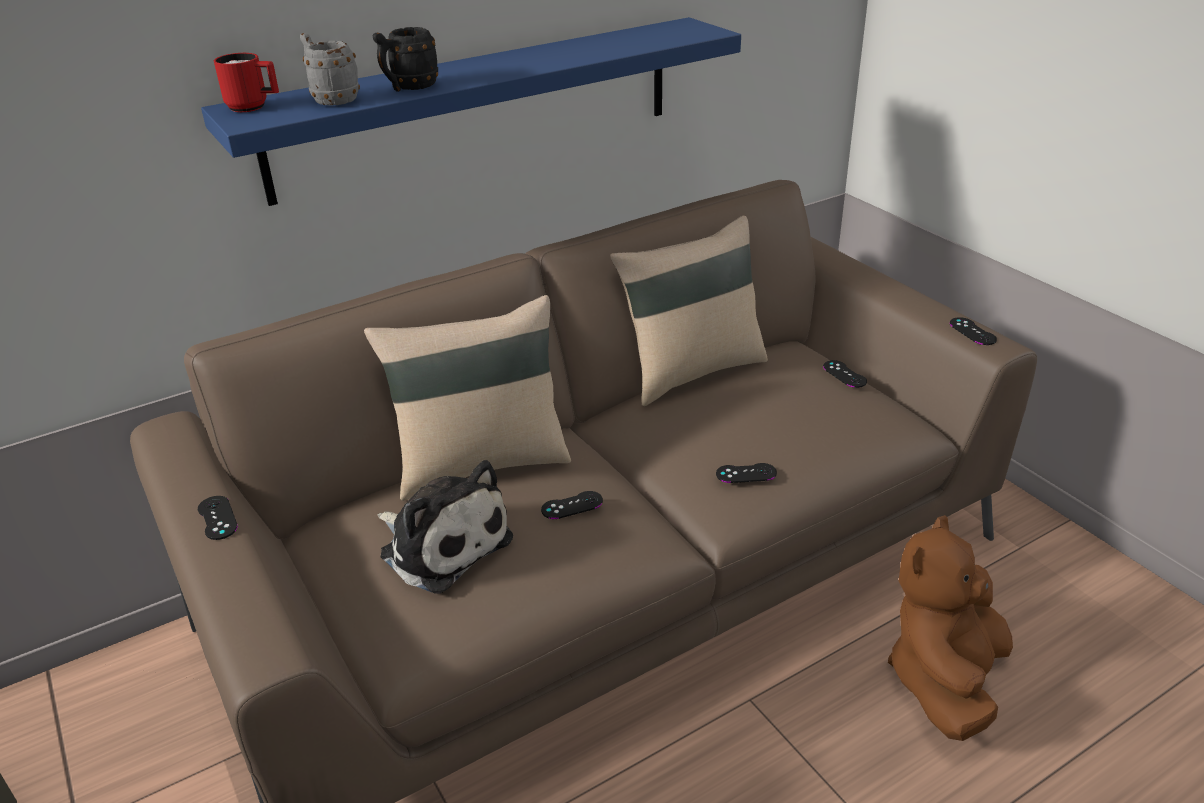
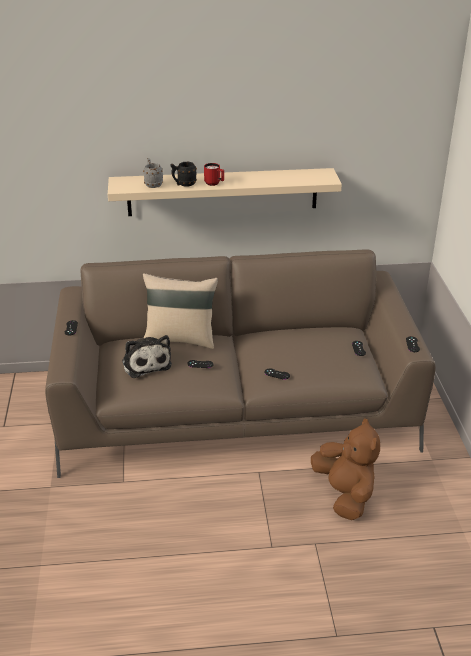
camera: 25 degrees right, 0 degrees up
(254, 107) = (125, 181): red mug -> red mug (214, 184)
(477, 107) = (222, 192): blue shelf -> beige shelf
(691, 370) = (294, 327): beige pillow -> none
(944, 680) = (345, 494): brown plush toy -> brown plush toy turned 105 degrees clockwise

